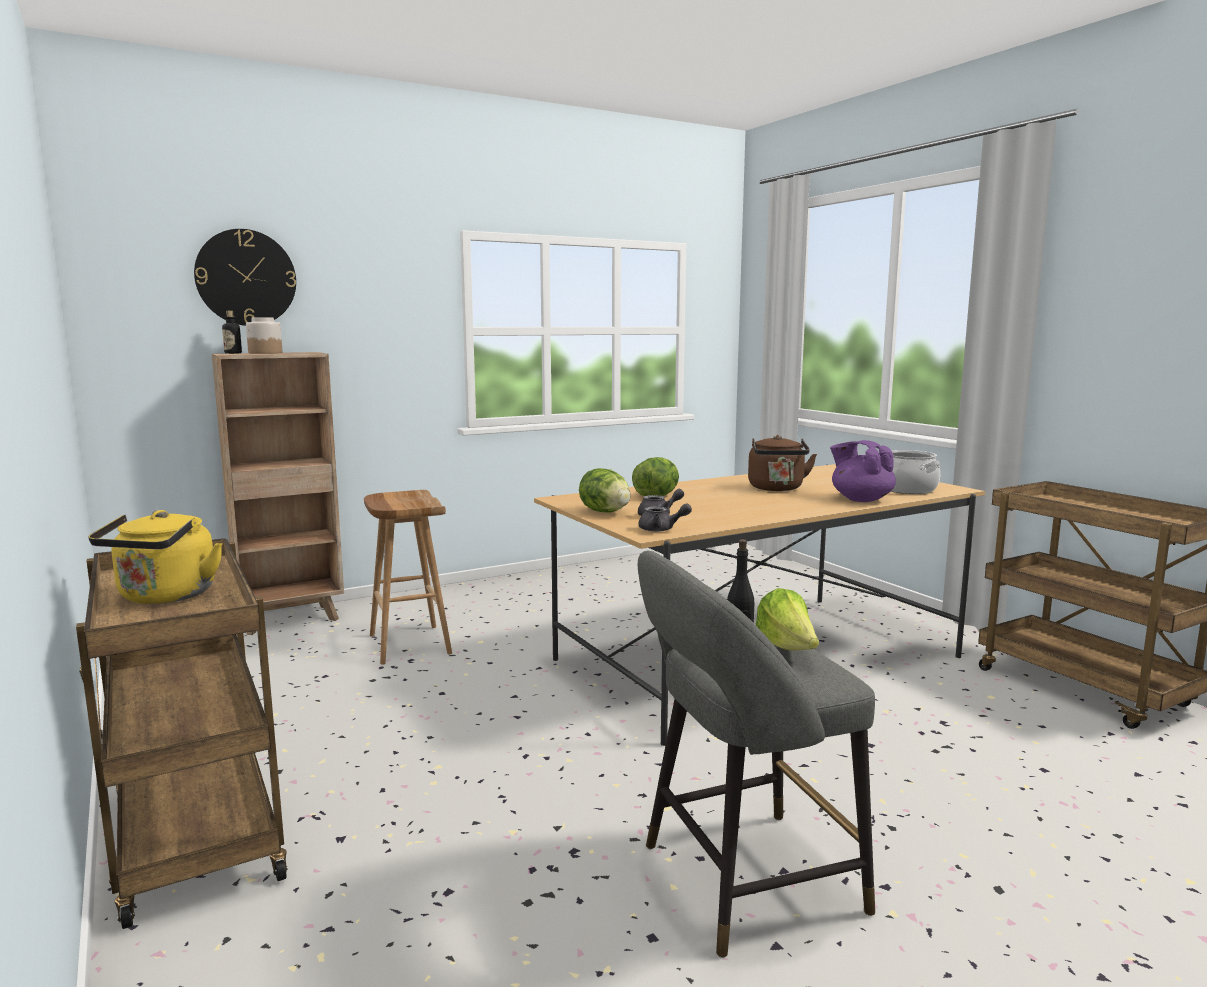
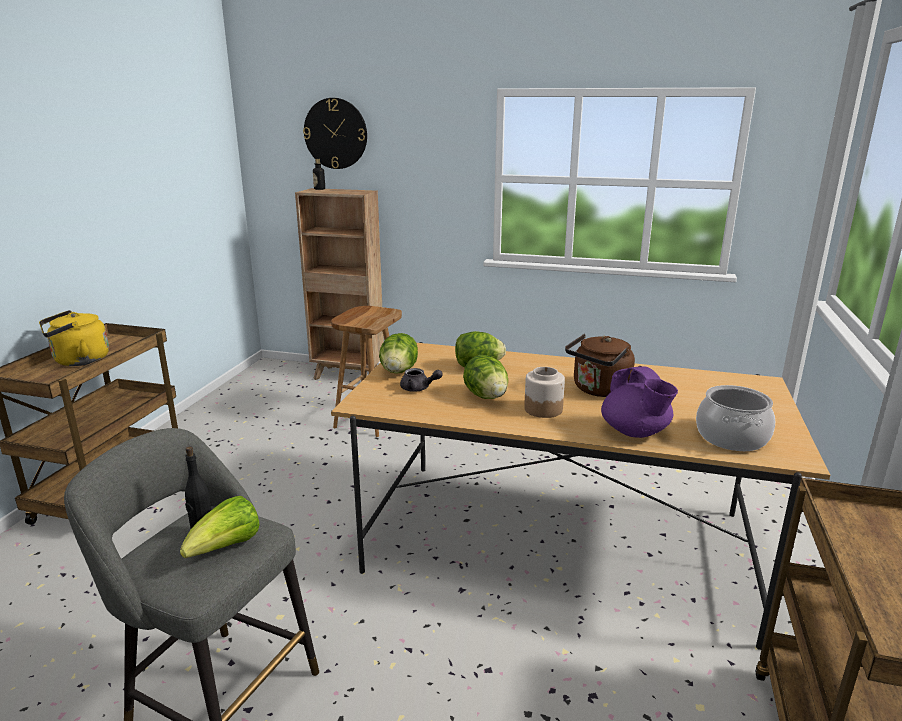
camera: 45 degrees right, 10 degrees up
(265, 353) = (335, 190): jar -> jar (543, 409)
(661, 529) = (379, 403): grey teapot -> none
(721, 507) = (486, 396): none -> lettuce
(860, 499) = (635, 432): purple teapot -> purple teapot turned 150 degrees clockwise

